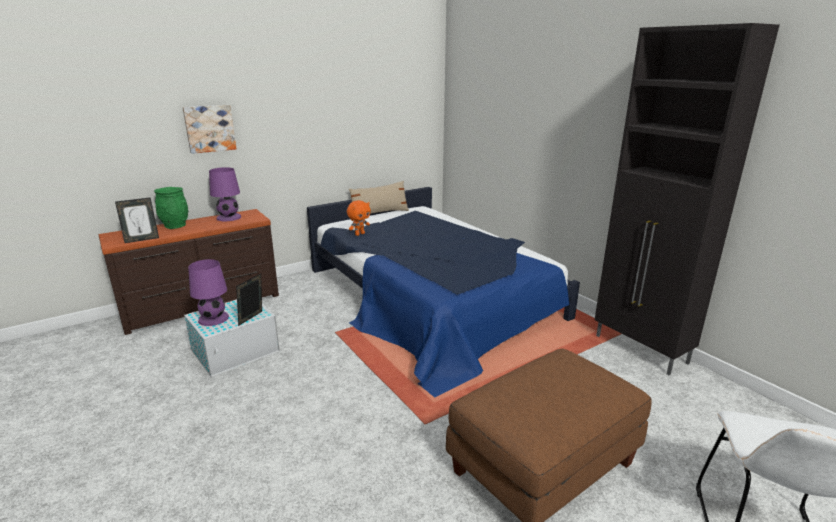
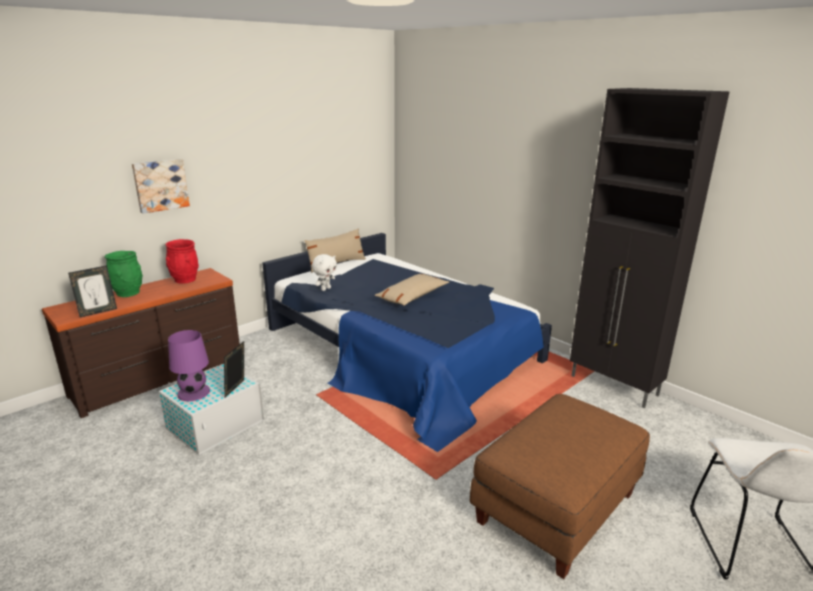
camera: 10 degrees left, 0 degrees up
(228, 217) = (185, 280): purple table lamp -> red vase
(359, 234) = (325, 289): orange plush toy -> white plush toy
(439, 245) = (412, 296): none -> beige pillow

